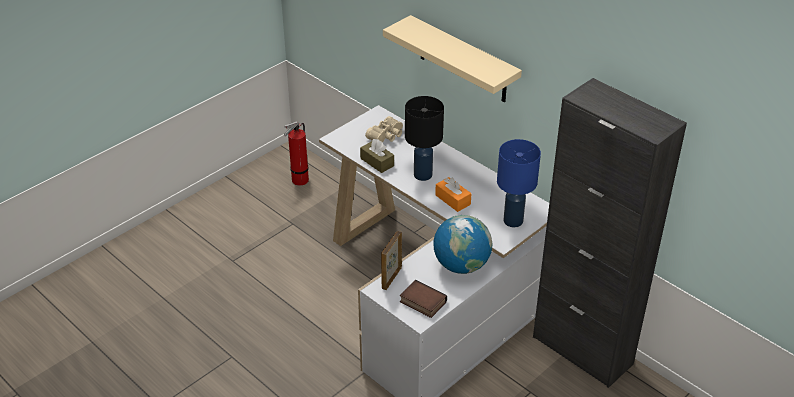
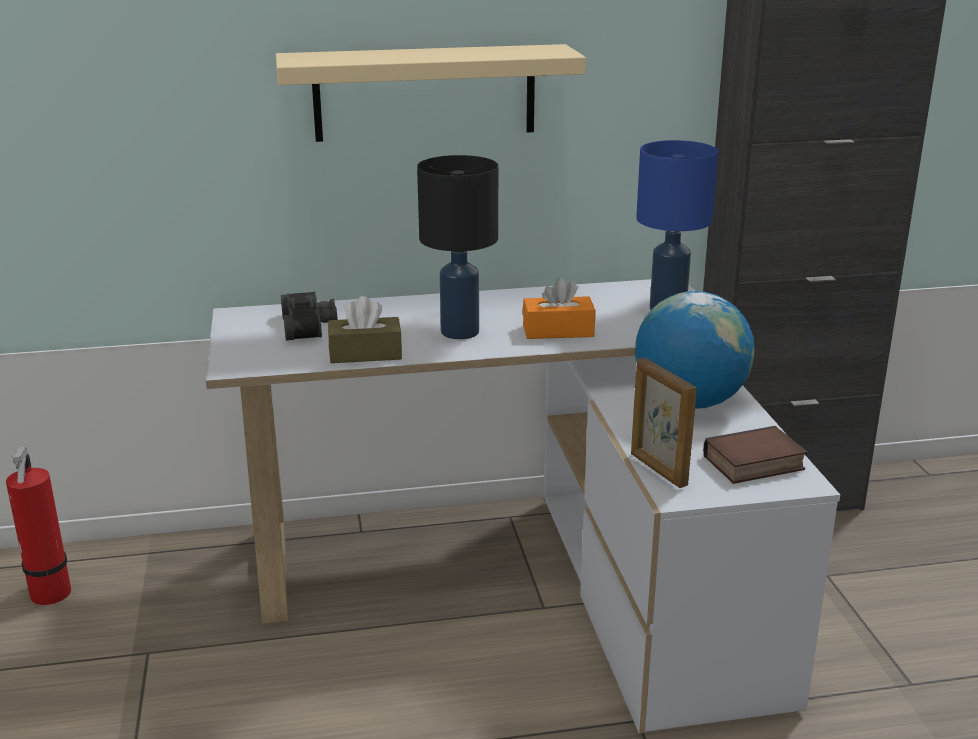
camera: 55 degrees left, 15 degrees down
(387, 136) = (310, 326): beige binoculars -> black binoculars

